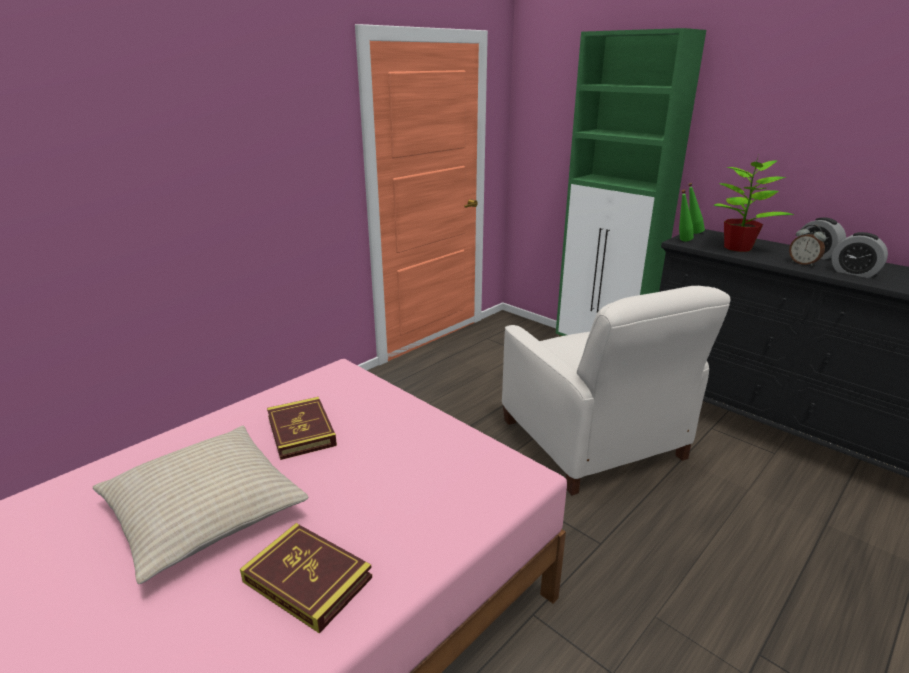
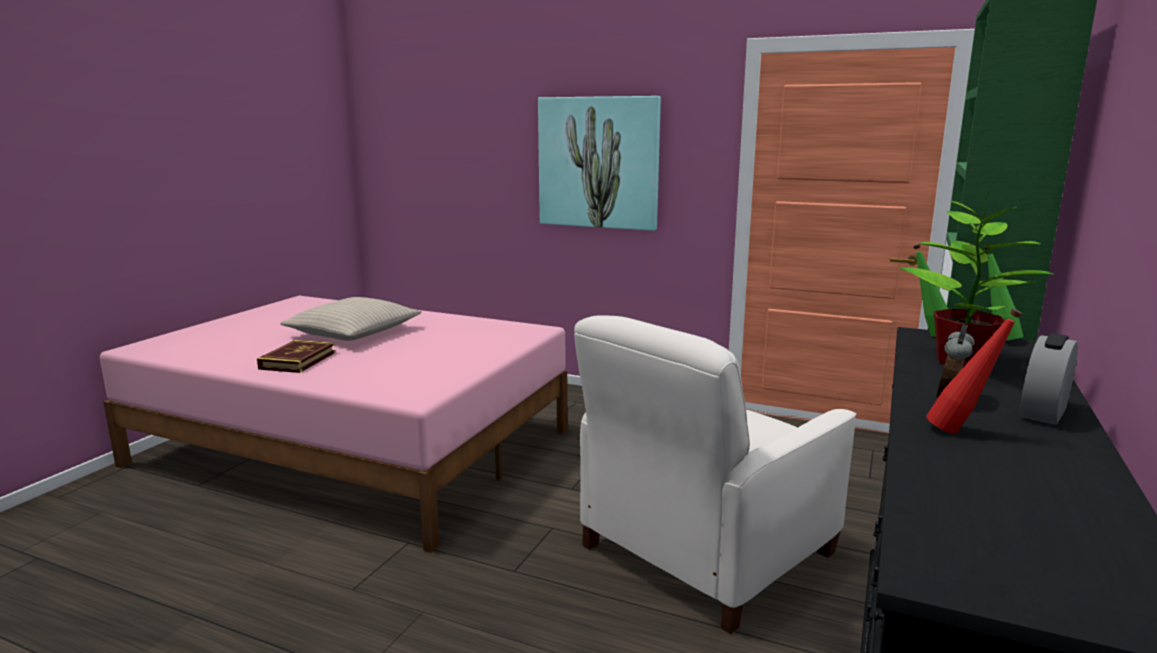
camera: 70 degrees right, 10 degrees down
(230, 169) = (598, 163): none -> picture
(301, 431) = (445, 335): book -> none
(853, 273) = (962, 432): alarm clock -> red bottle

